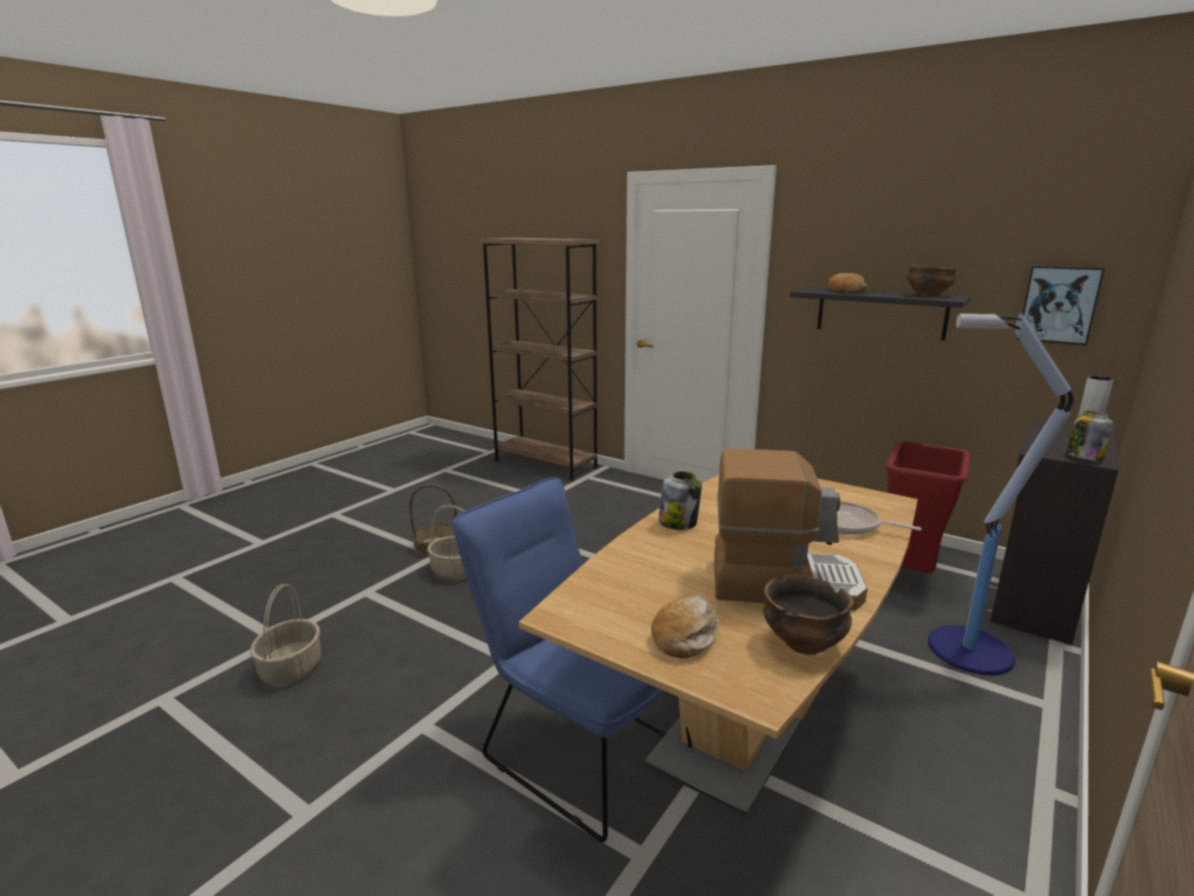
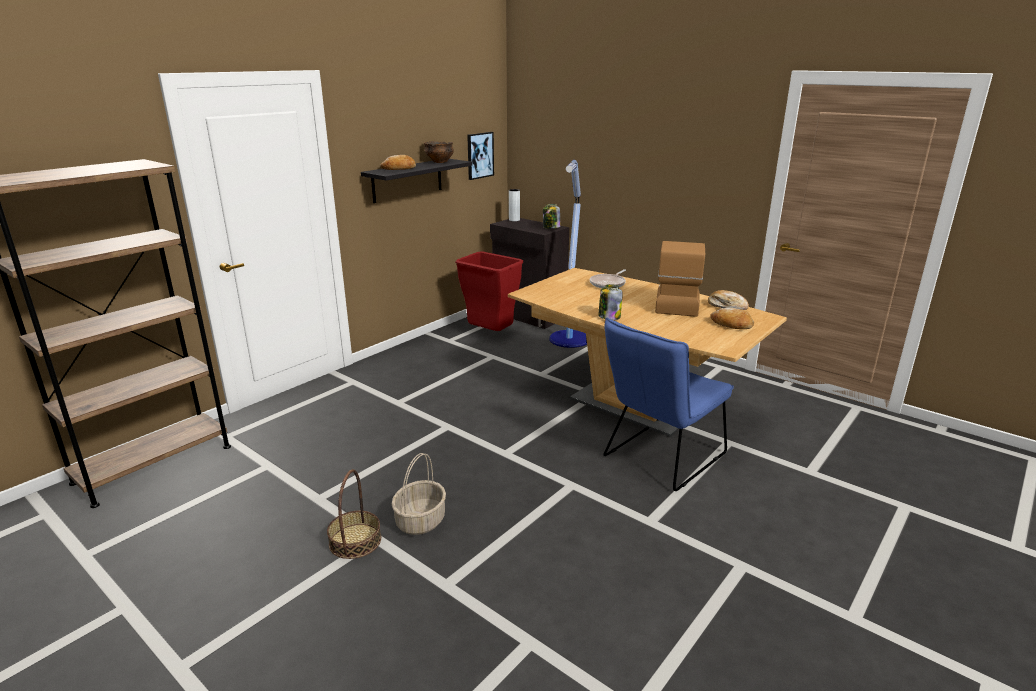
camera: 85 degrees left, 5 degrees up
(291, 668) = (582, 615): basket -> none
(804, 643) = (727, 306): bowl -> bread

